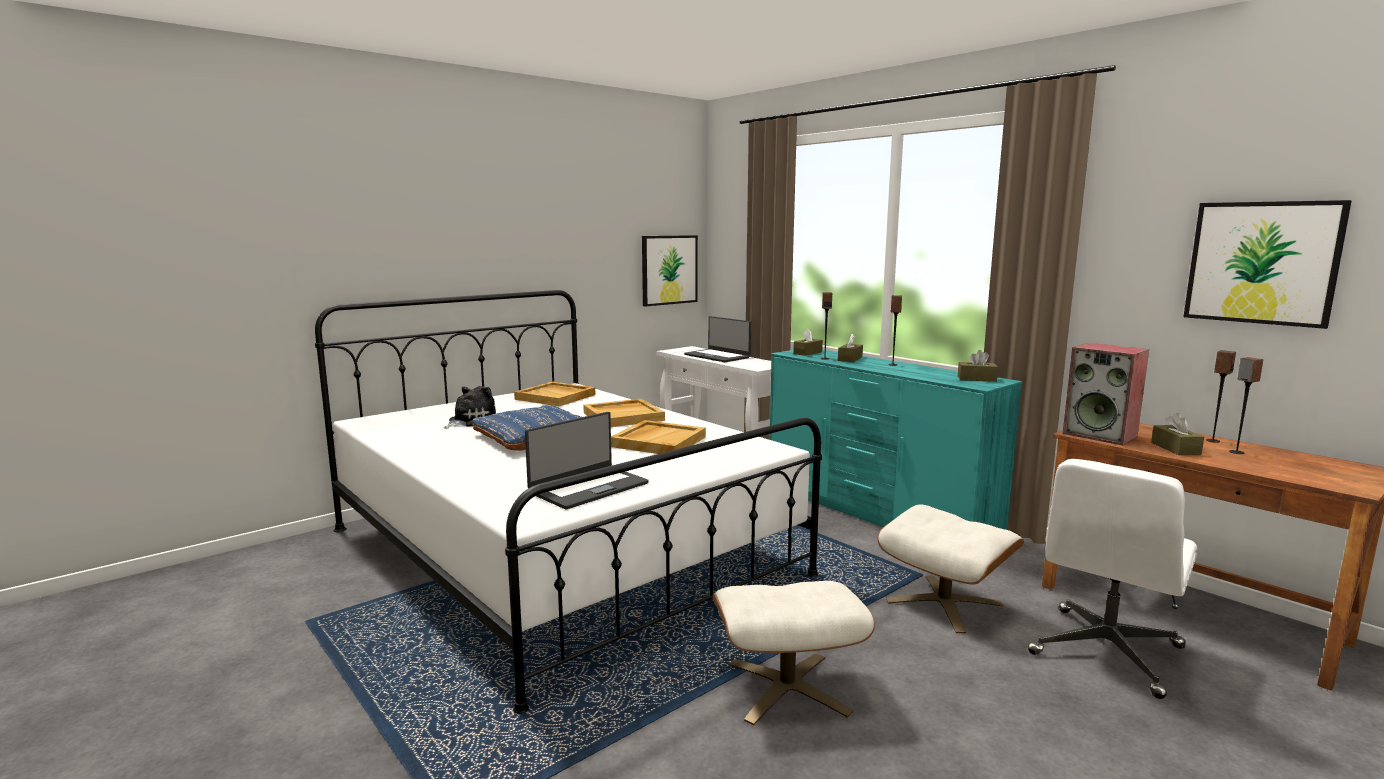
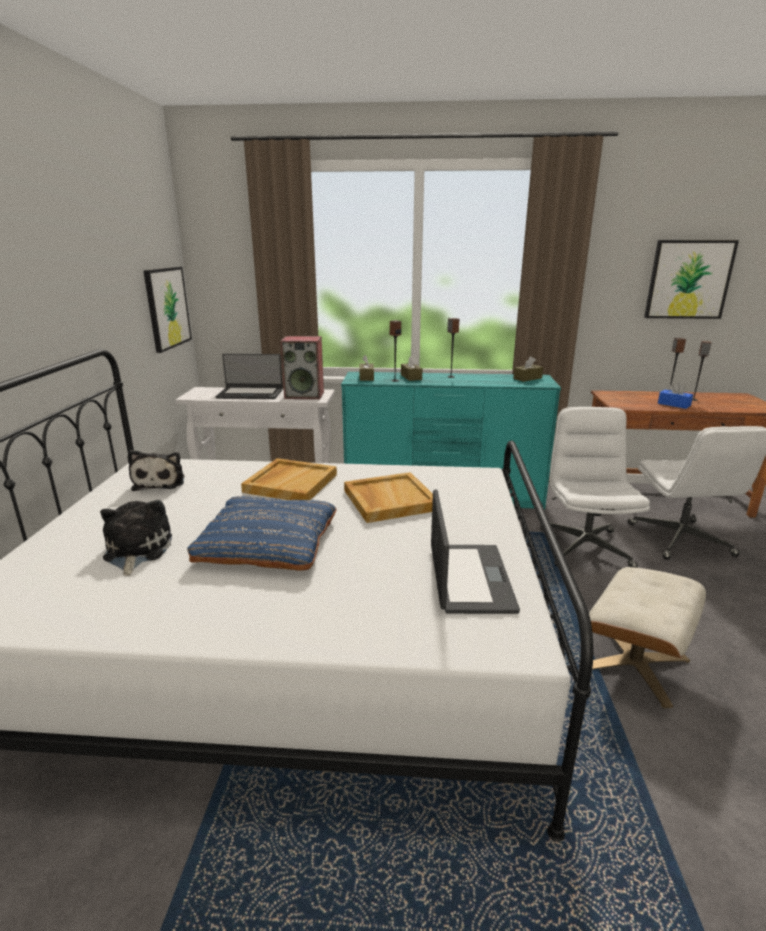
camera: 45 degrees left, 10 degrees up
(556, 397) = (160, 482): beige tray -> plush toy
(944, 603) = (584, 547): beige ottoman -> white office chair
(1101, 435) = (630, 404): speaker -> speaker (305, 395)
(1175, 448) = (674, 404): brown tissue box -> blue tissue box

